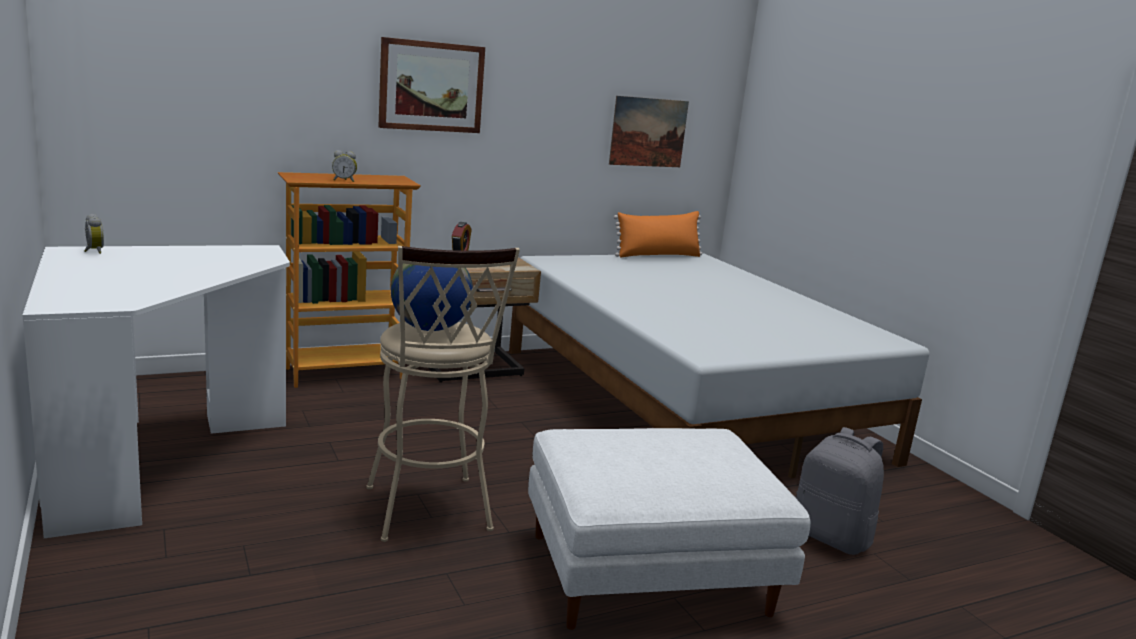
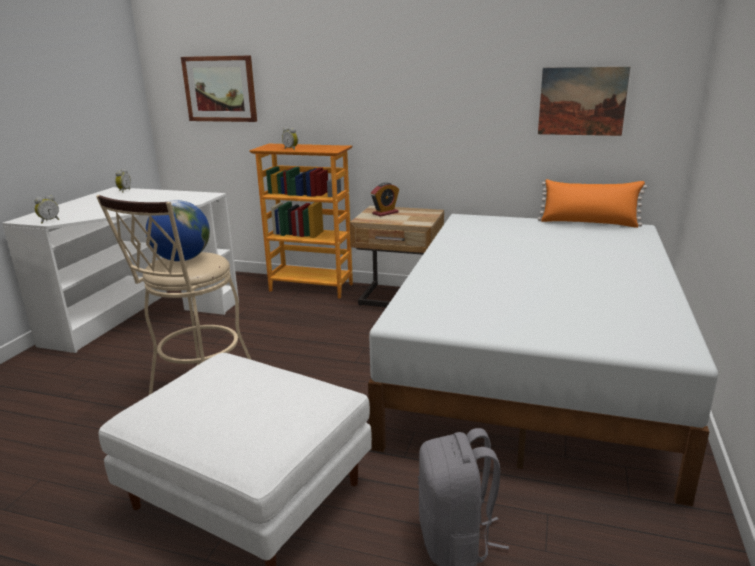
camera: 45 degrees right, 5 degrees up
(114, 303) = (49, 221): none -> alarm clock
(431, 86) = (370, 74): picture -> picture (220, 89)

